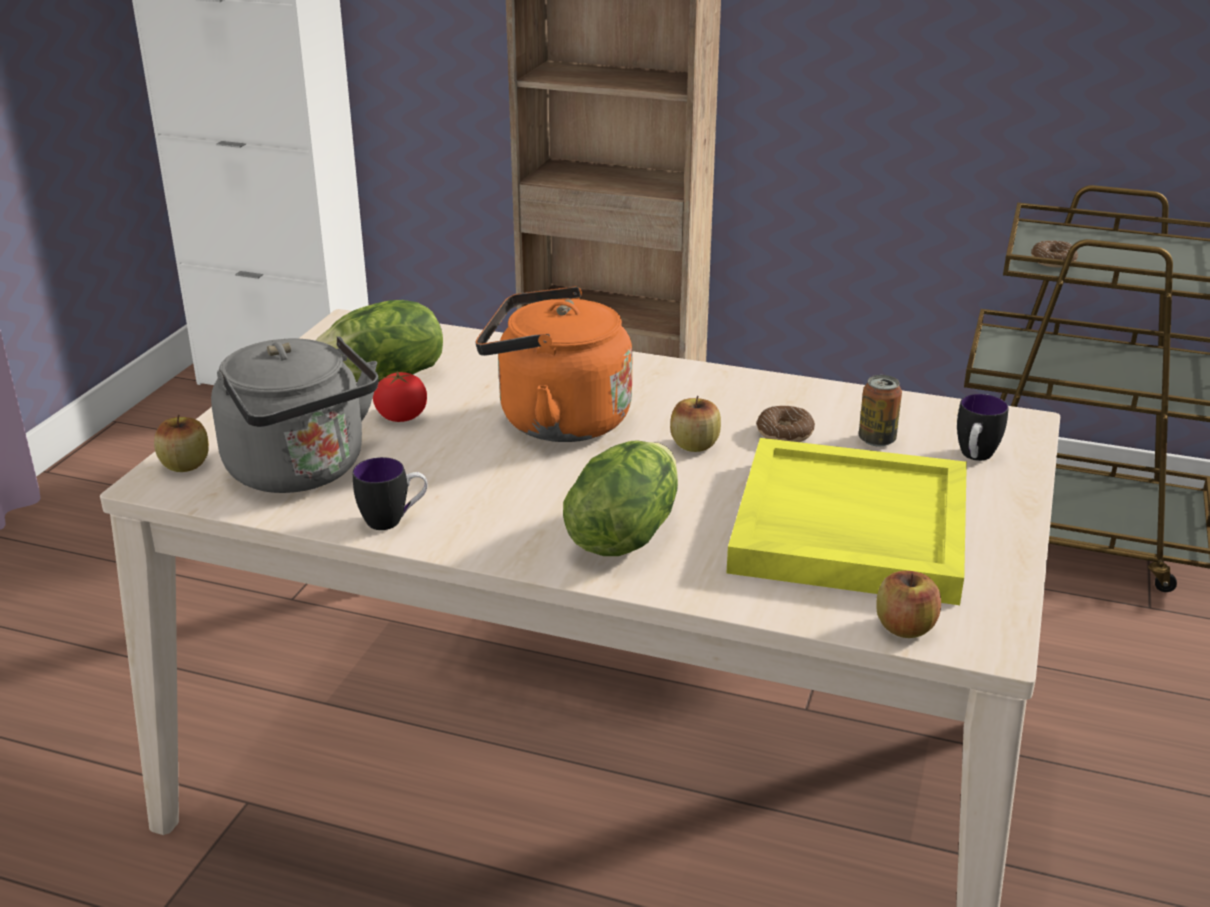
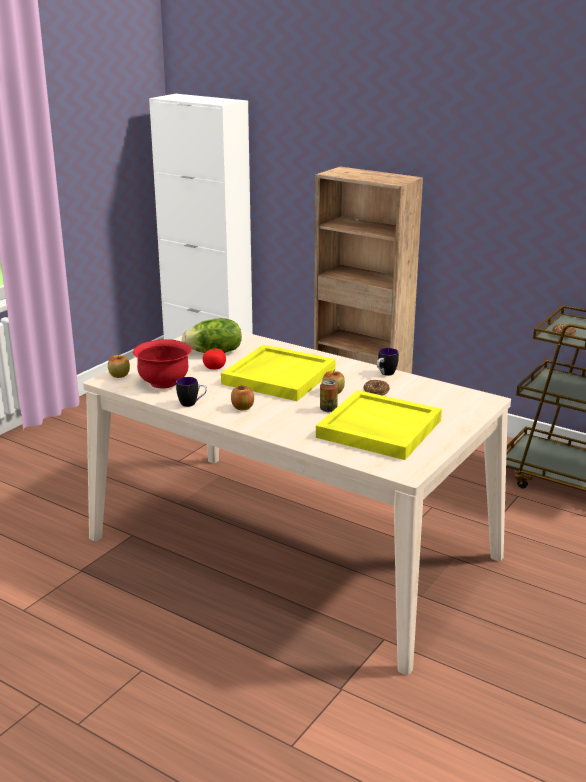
camera: 15 degrees right, 5 degrees down
(302, 471) = (164, 383): grey kettle -> red bowl
(555, 420) = (278, 376): orange kettle -> yellow tray
(623, 534) = (281, 419): lettuce -> none
(876, 440) = (416, 399): can -> can (328, 409)
(905, 627) = (376, 464): apple -> apple (242, 407)
(974, 458) = (455, 410): mug -> mug (385, 374)

